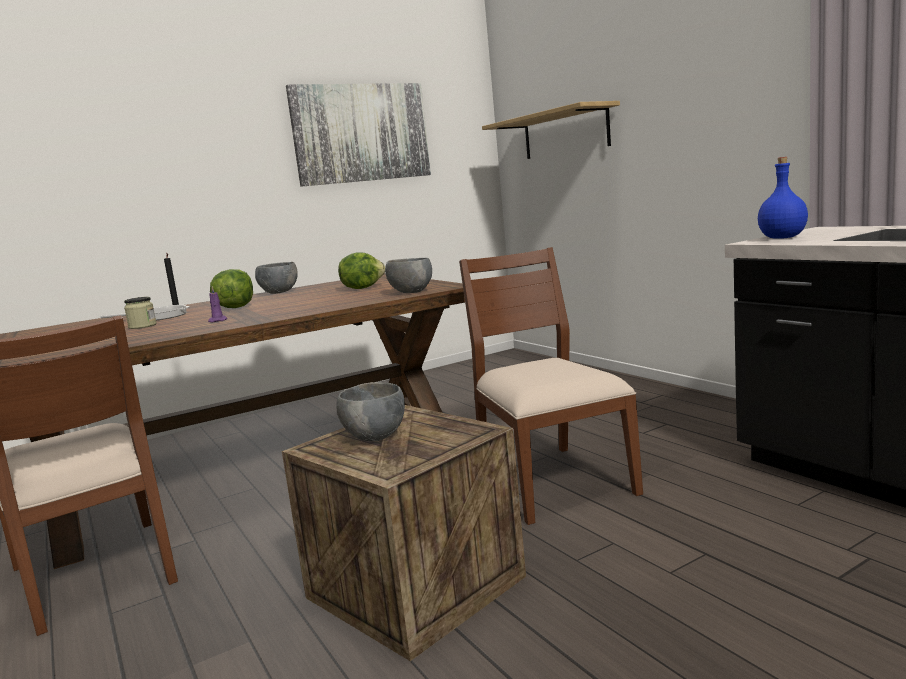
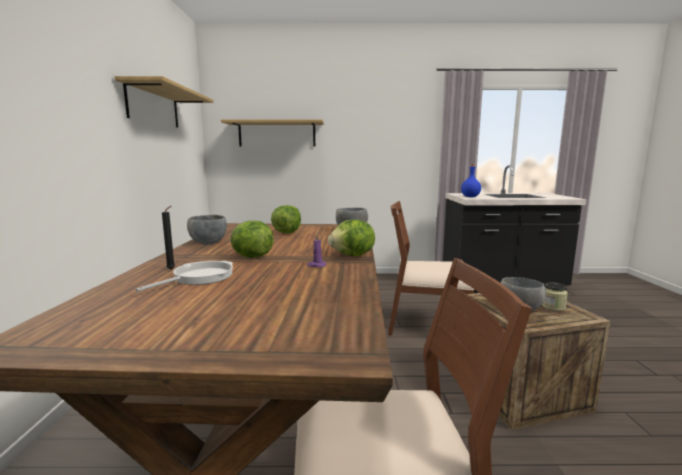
camera: 60 degrees left, 0 degrees up
(142, 326) = (250, 285): jar -> jar (553, 307)
(270, 317) = (353, 256): none -> lettuce
(361, 133) = (153, 106): picture -> shelf

